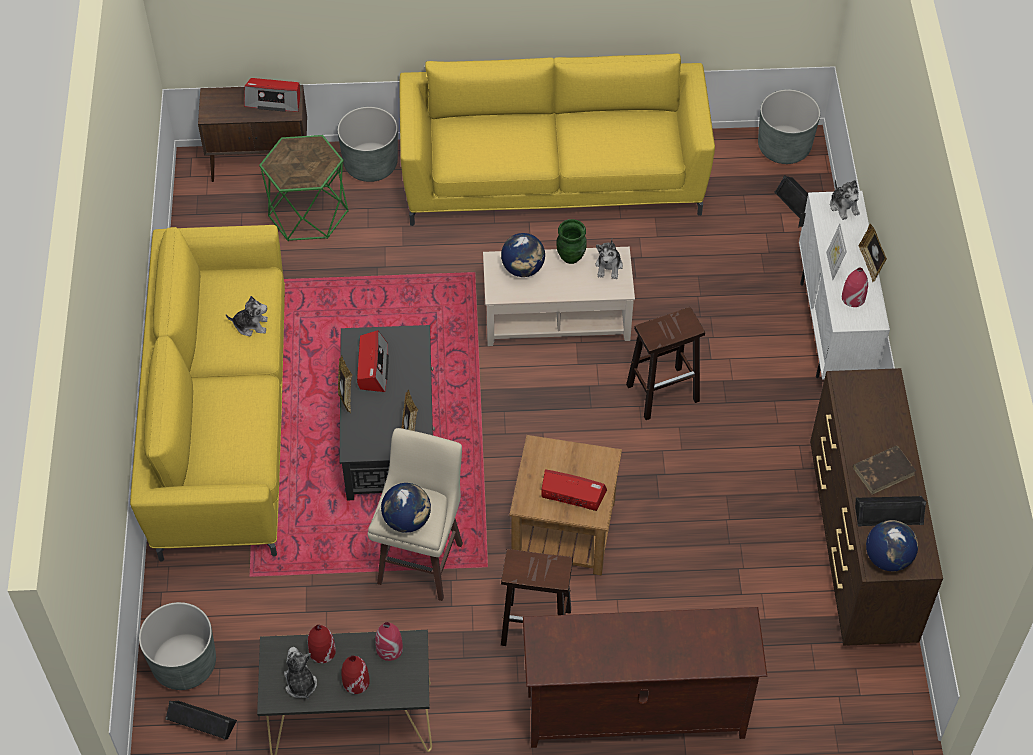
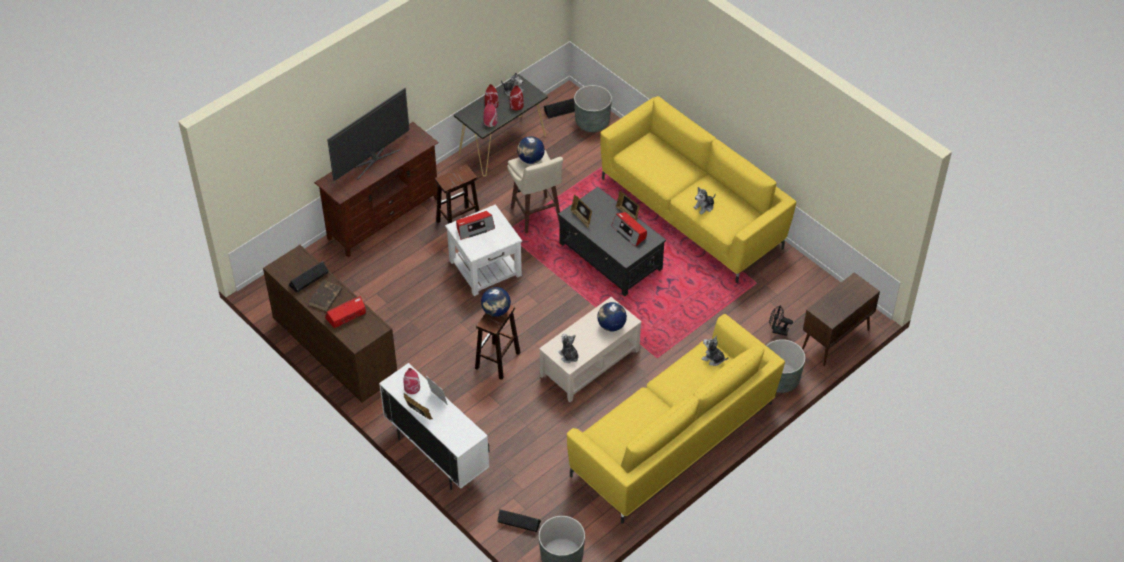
camera: 140 degrees right, 5 degrees down
(274, 100) = (834, 310): radio -> radio (346, 316)
(308, 214) = (777, 330): green side table -> black fan
(564, 529) = (485, 268): brown side table -> white side table
(571, 256) = (593, 348): green vase -> none
(646, 653) = (373, 159): none -> television
(844, 206) = (460, 439): plush toy -> plush toy (713, 359)
(888, 558) = (295, 260): globe -> globe (496, 311)

